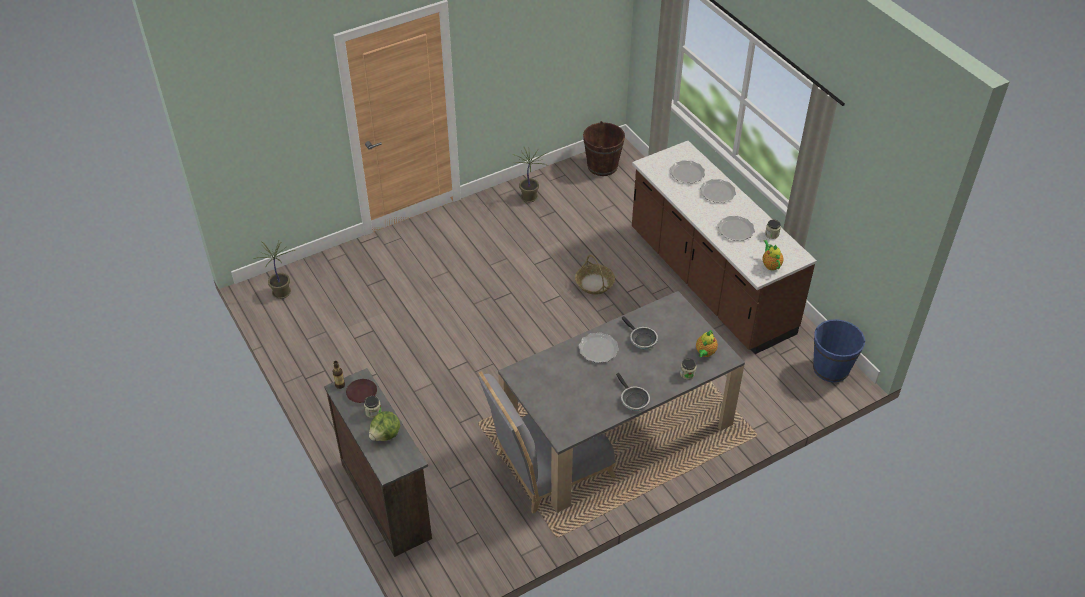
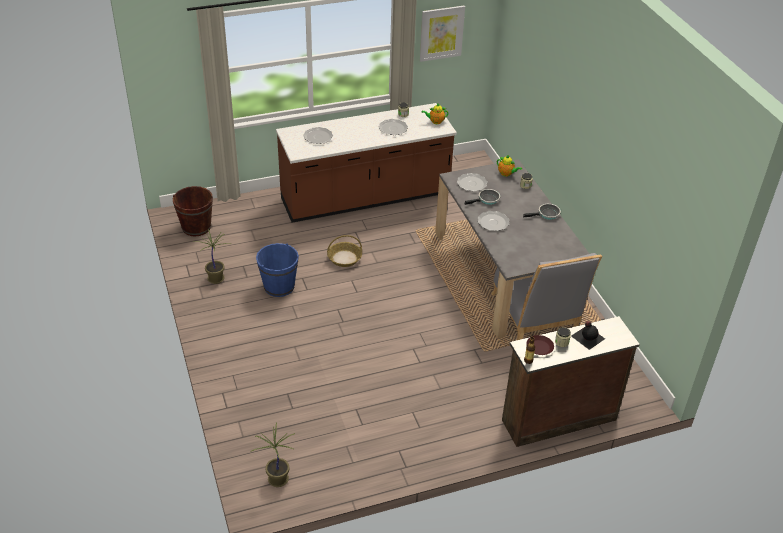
camera: 80 degrees left, 5 degrees down
(386, 435) = (588, 337): lettuce -> black bottle
(717, 192) = (347, 128): plate -> plate (471, 183)
(831, 368) = (467, 164): blue bucket -> blue bucket (279, 286)
(859, 190) = (441, 33): none -> picture

